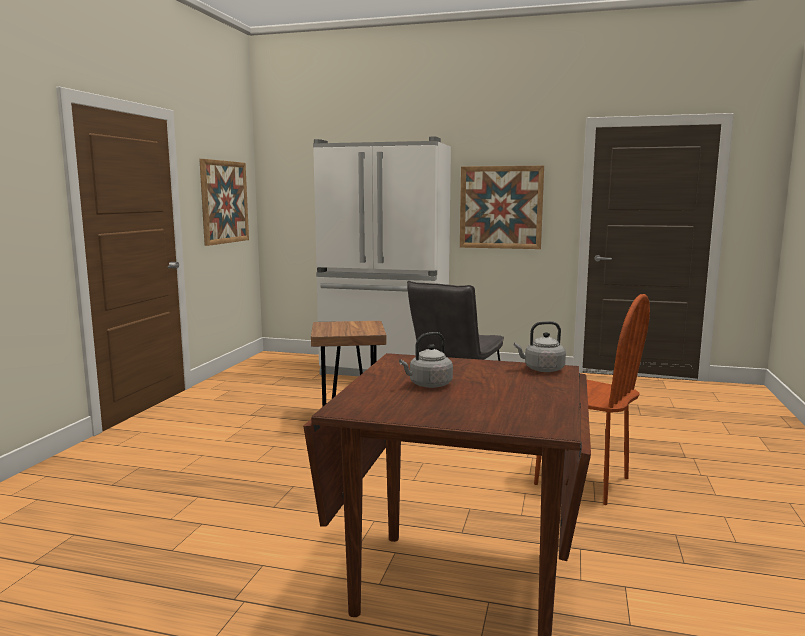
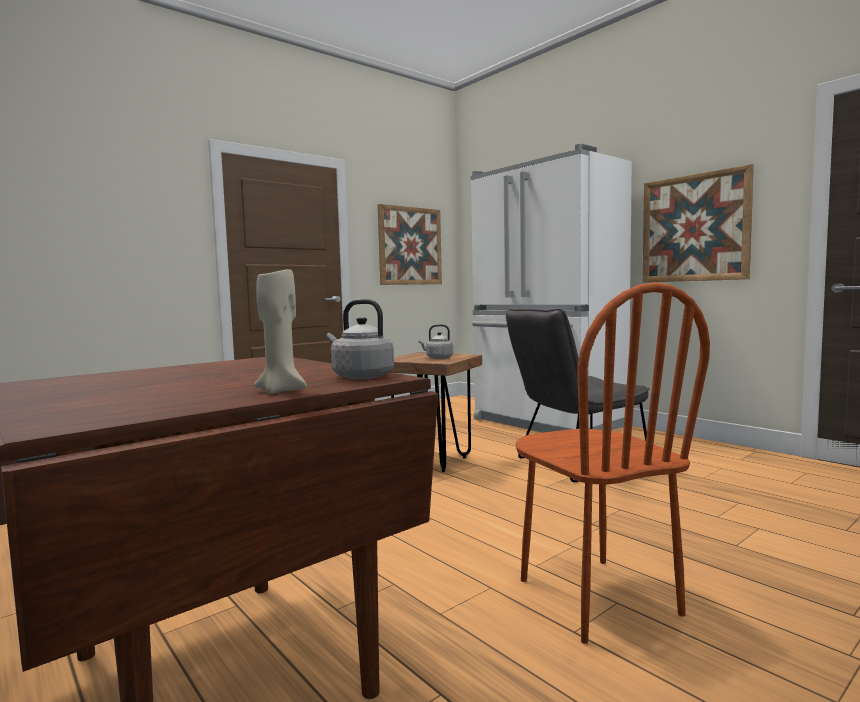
camera: 35 degrees right, 5 degrees down
(428, 385) = (180, 376): grey kettle -> grey kettle (438, 358)
(551, 387) = (282, 391): none -> beige candle

